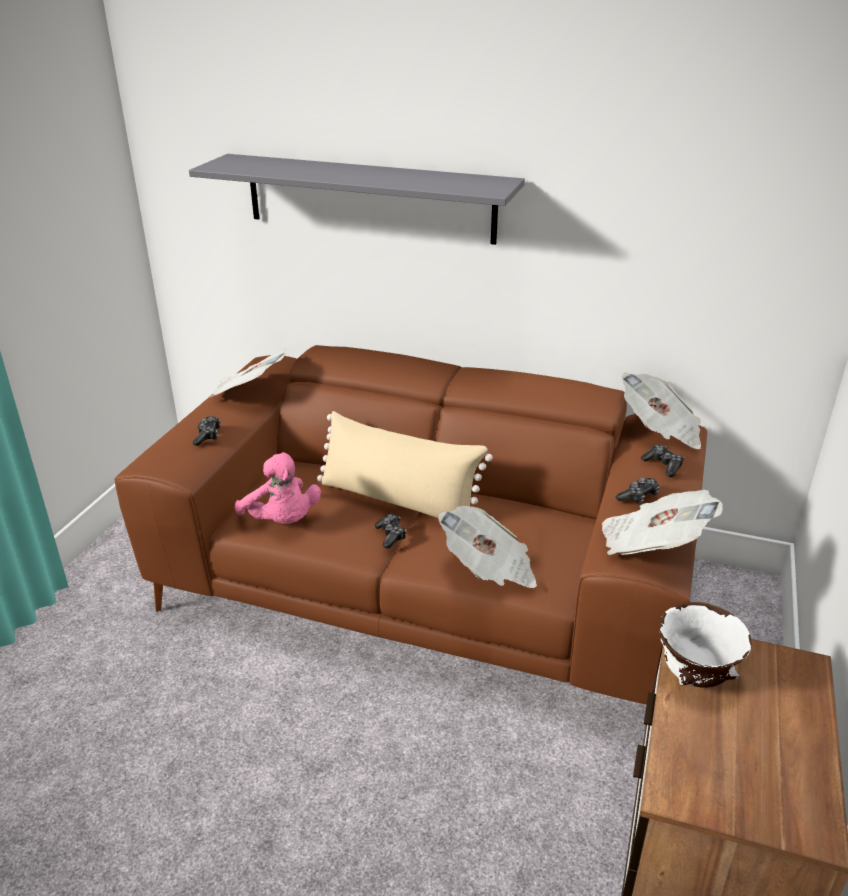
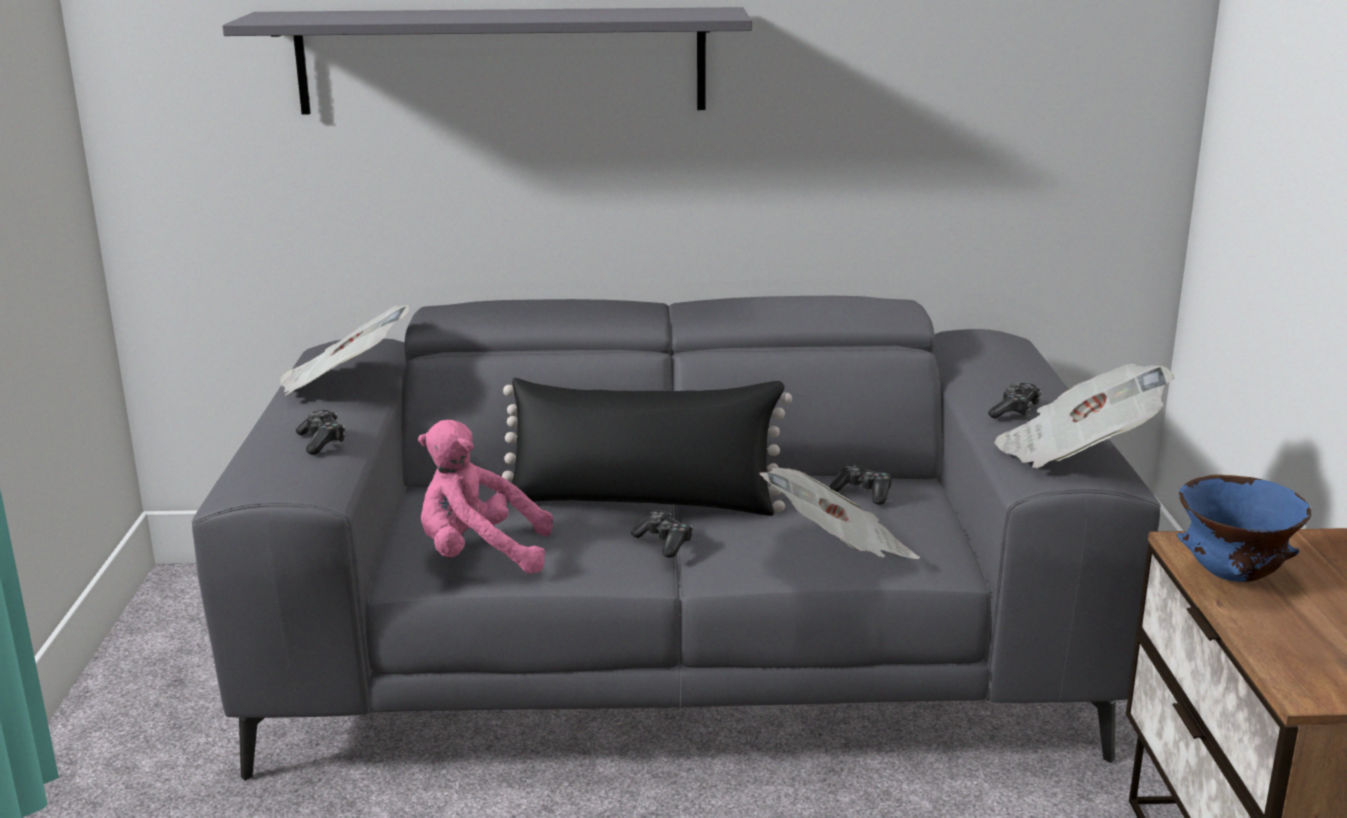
camera: 20 degrees left, 10 degrees down
(282, 521) = (479, 556): pink plush toy -> pink plush toy turned 150 degrees clockwise
(398, 501) = (642, 502): beige pillow -> black pillow
(425, 588) = (675, 657): brown sofa -> grey sofa
(660, 431) = (980, 345): newspaper -> none
(663, 465) = (1017, 376): game controller -> game controller (863, 492)
(694, 677) = (1233, 577): white bowl -> blue bowl

